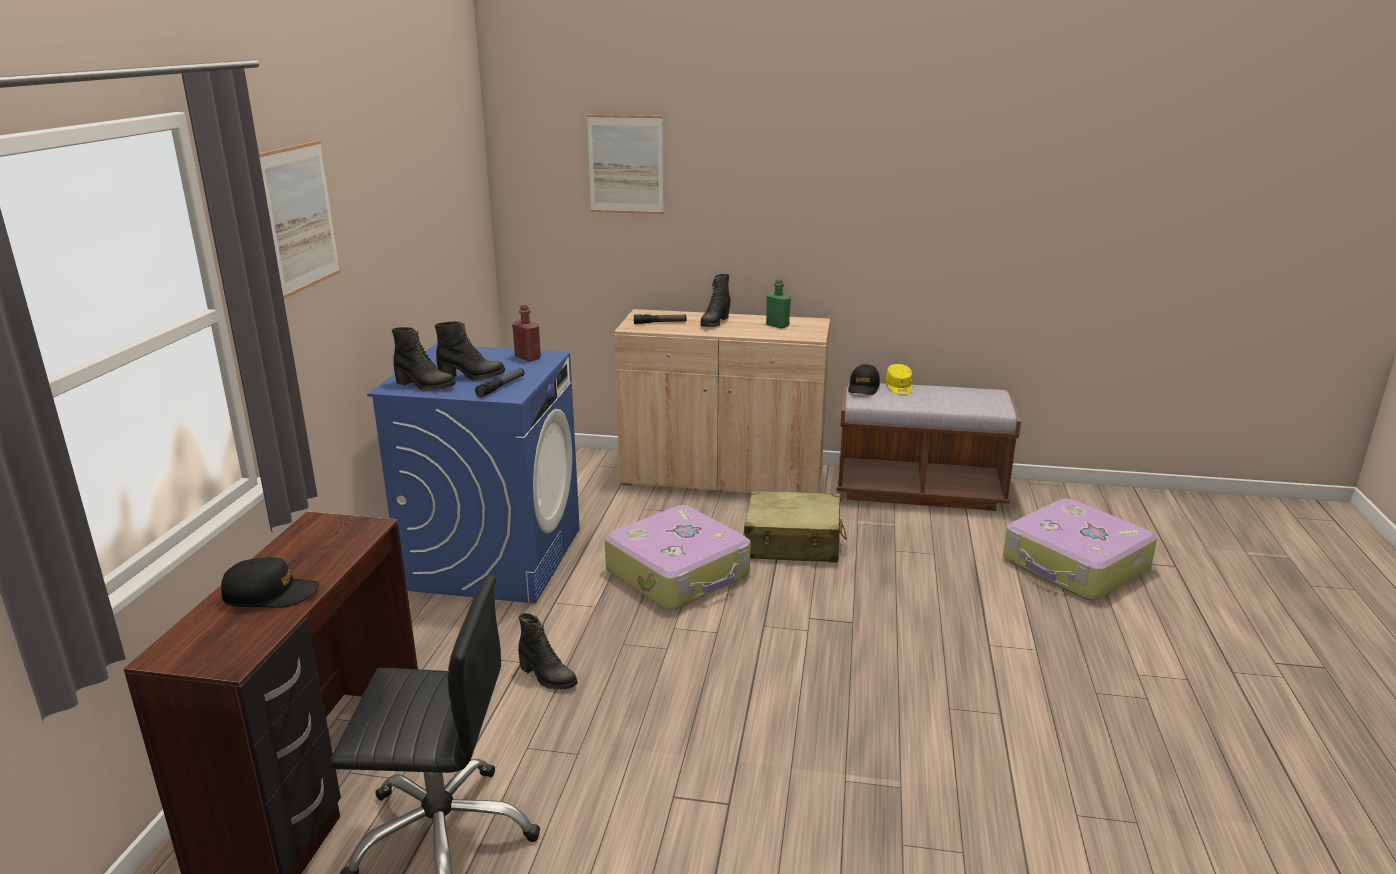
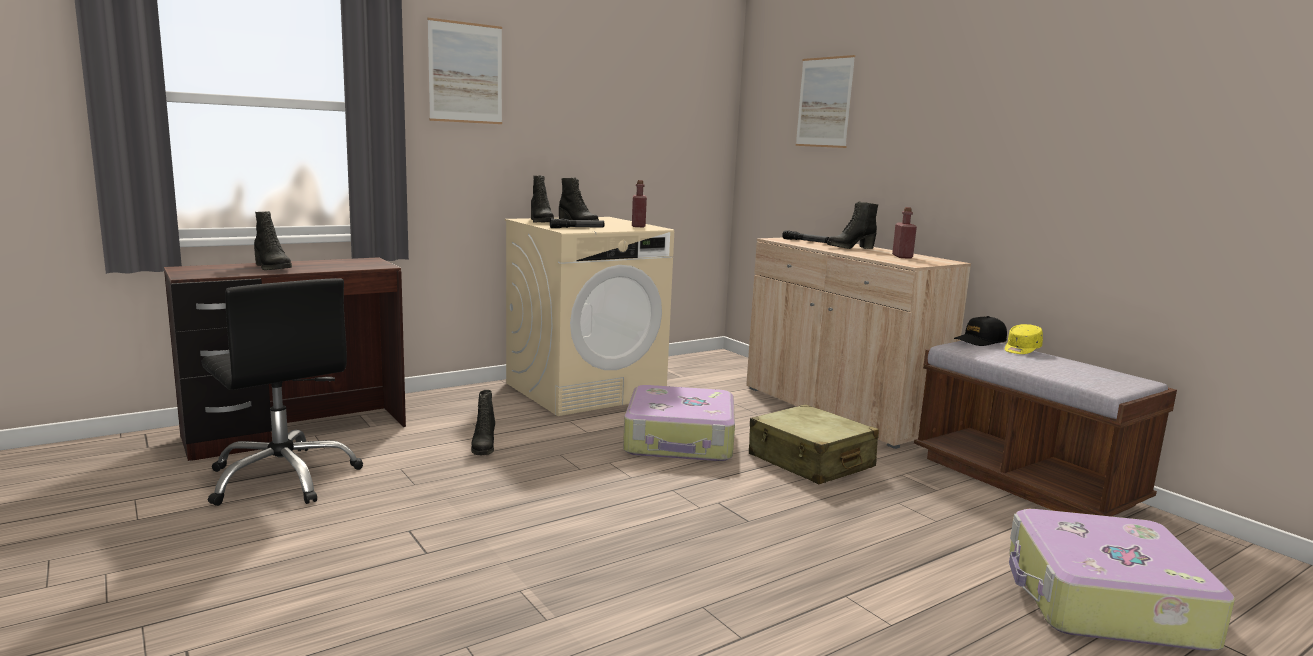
camera: 45 degrees right, 10 degrees down
(271, 594) = (272, 268): black cap -> black boot
(494, 558) = (585, 390): blue washing machine -> beige washing machine
(777, 325) = (902, 256): green bottle -> red bottle

